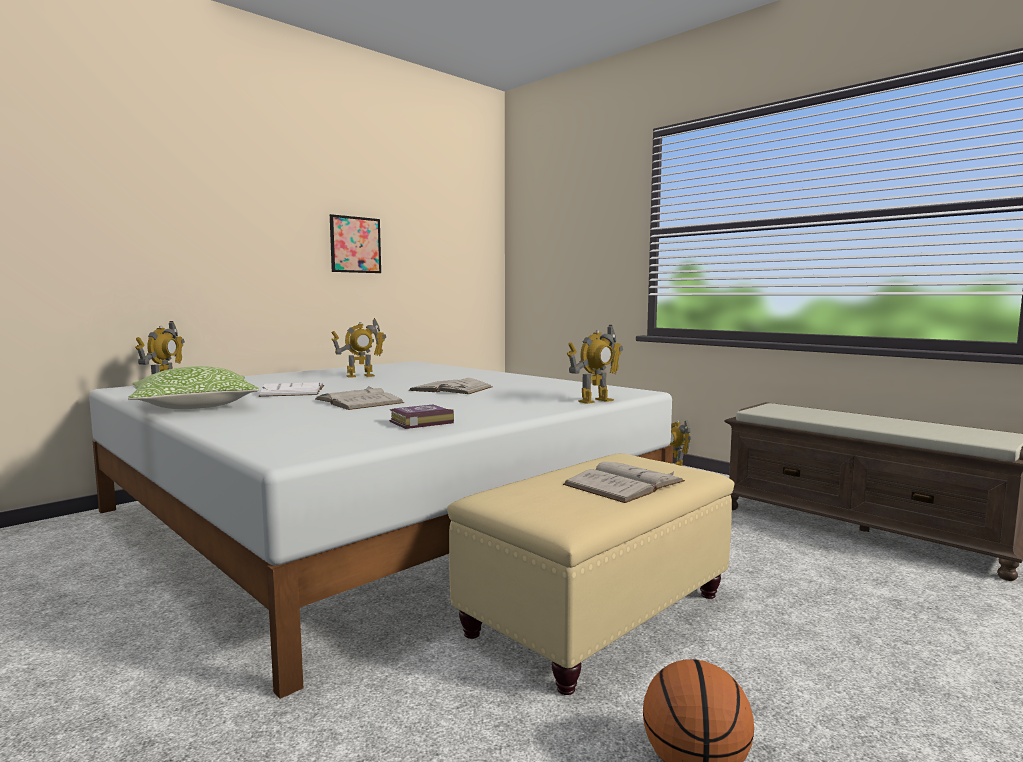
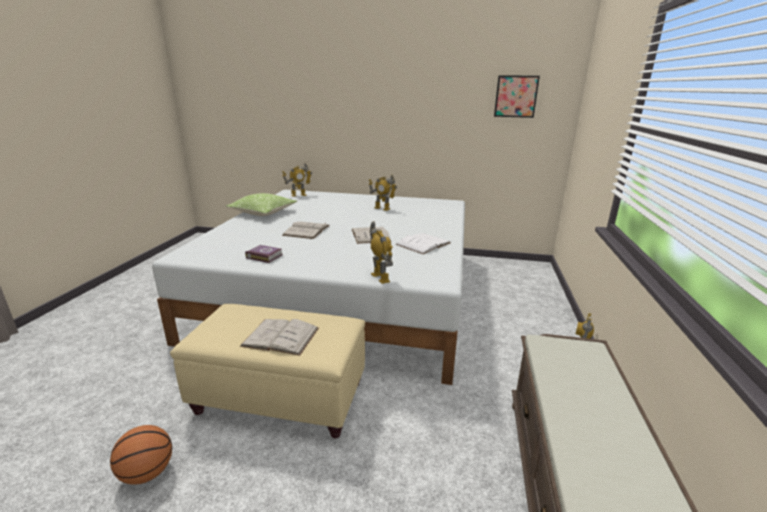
camera: 55 degrees right, 15 degrees up
(293, 391) = (319, 212): white book -> white book (423, 243)
(355, 244) = (429, 117): picture -> picture (516, 96)
(595, 401) = (380, 277): toy robot -> toy robot turned 135 degrees counterclockwise

